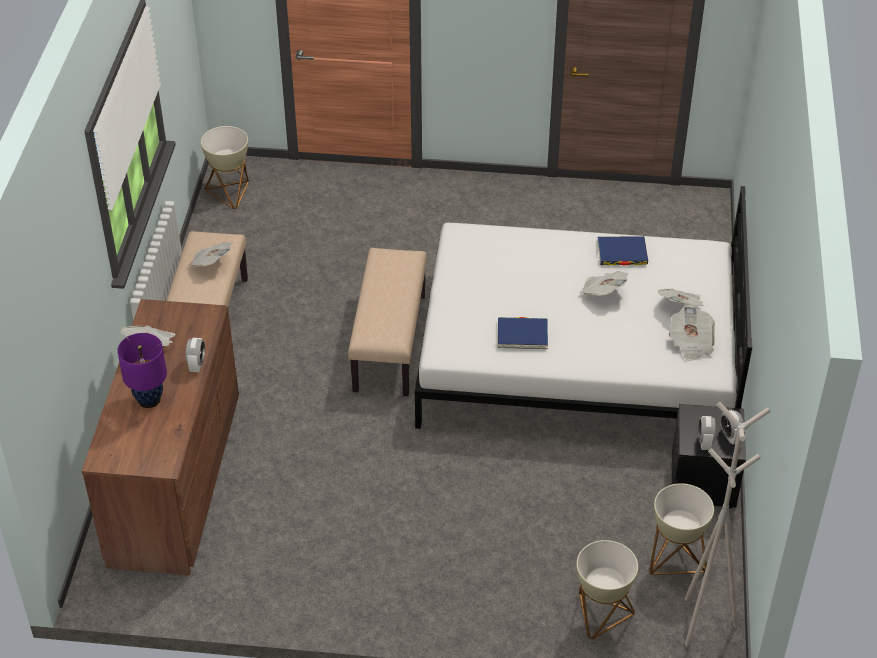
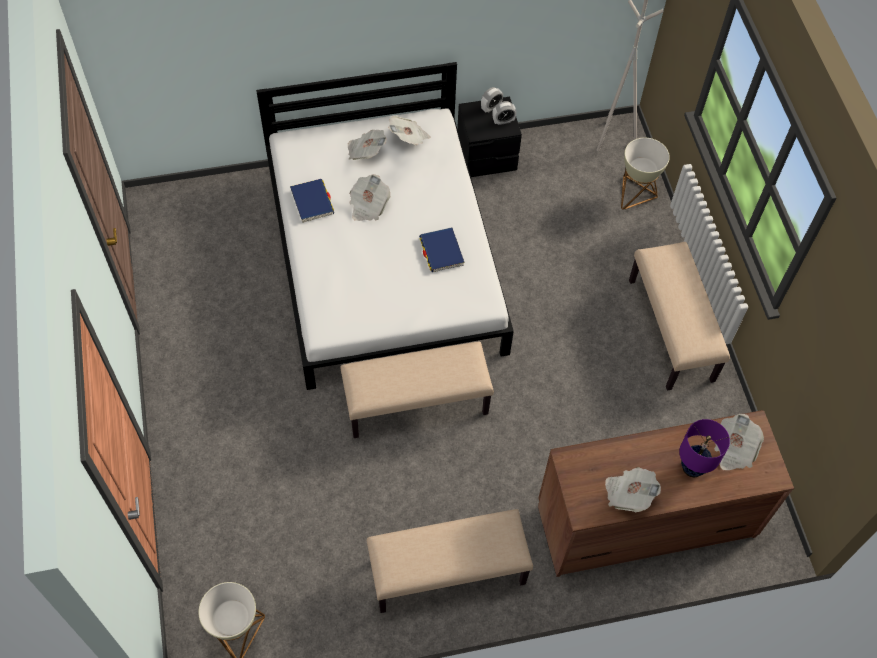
camera: 110 degrees left, 15 degrees up
(197, 365) = (635, 444): alarm clock -> none
(211, 263) = (427, 547): newspaper -> newspaper (733, 449)
(386, 583) = (671, 330): none -> beige bench
(675, 559) = (566, 161): planter -> none

